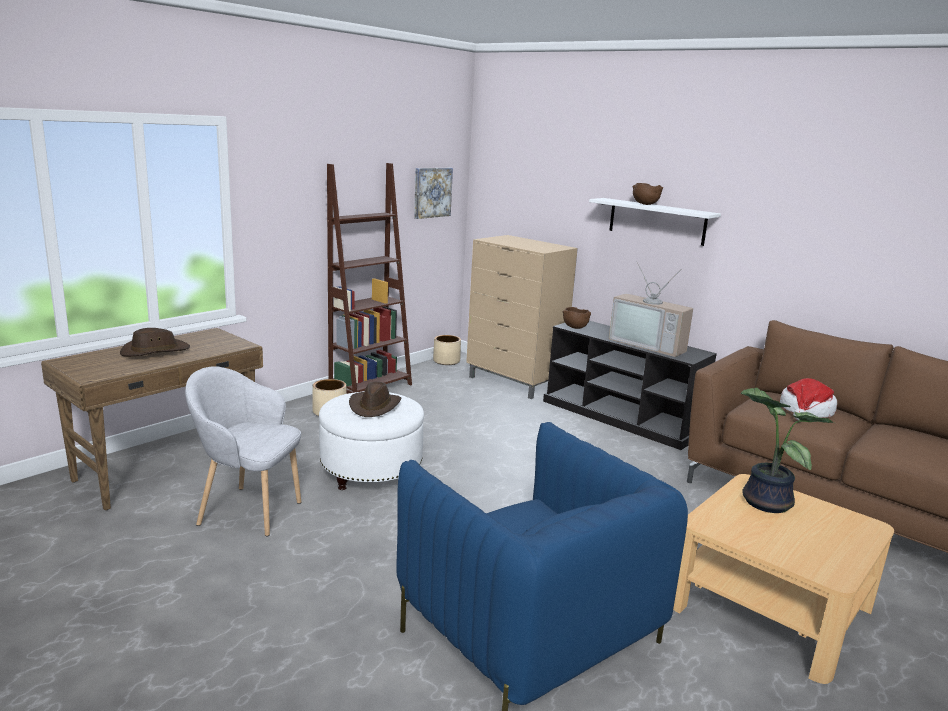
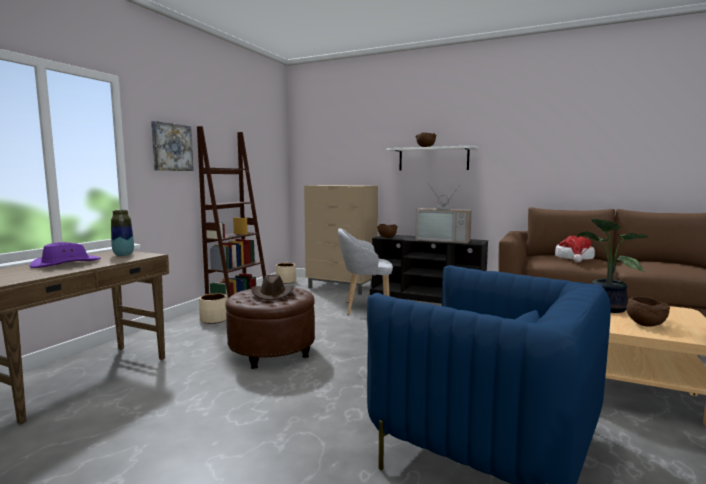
camera: 15 degrees left, 10 degrees down
(155, 351) = (66, 263): brown hat -> purple hat
(216, 341) = (123, 255): none -> vase
(248, 511) = (175, 398): grey armchair -> grey armchair (364, 308)
(371, 472) = (272, 352): white ottoman -> brown ottoman
(432, 192) = (267, 158): picture -> picture (171, 147)
(780, 537) = (644, 324): none -> brown bowl

